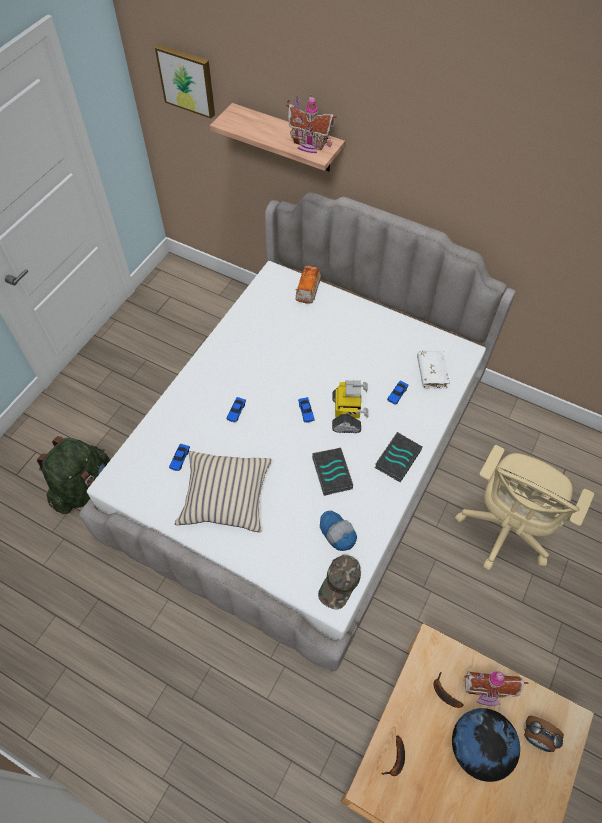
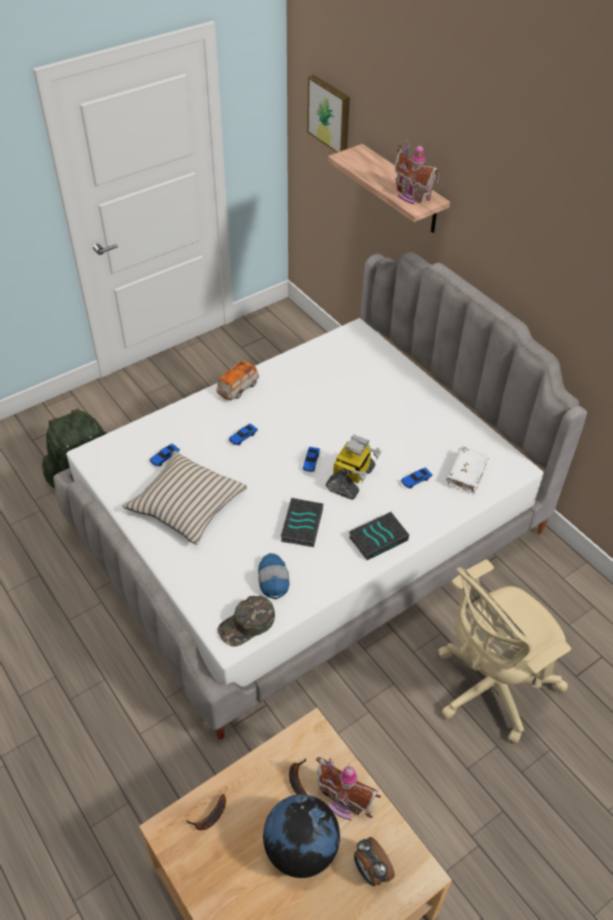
camera: 25 degrees right, 10 degrees down
(308, 291) = (382, 357): toy car -> toy car (238, 388)

